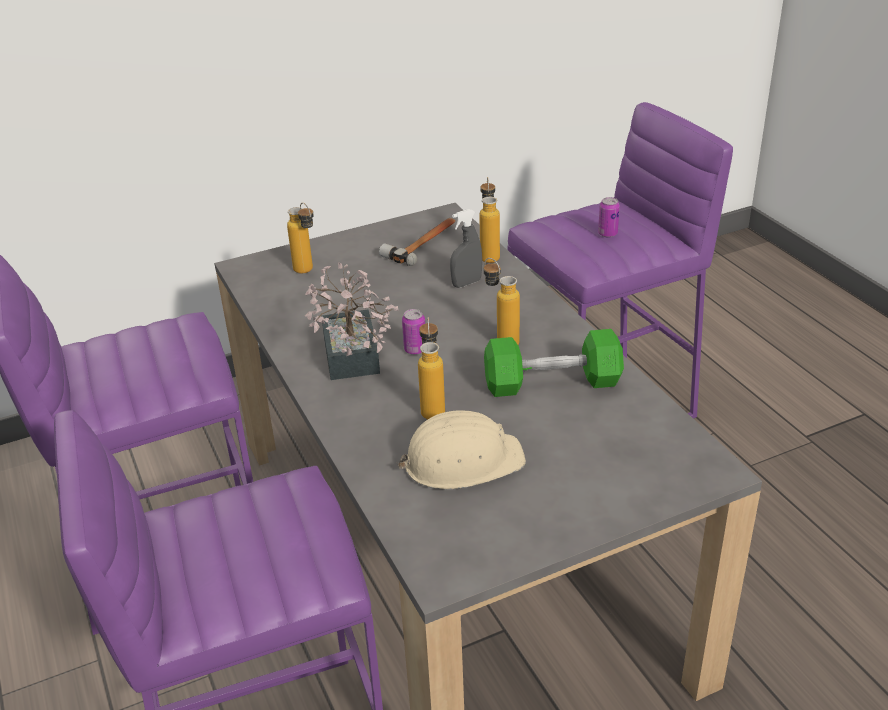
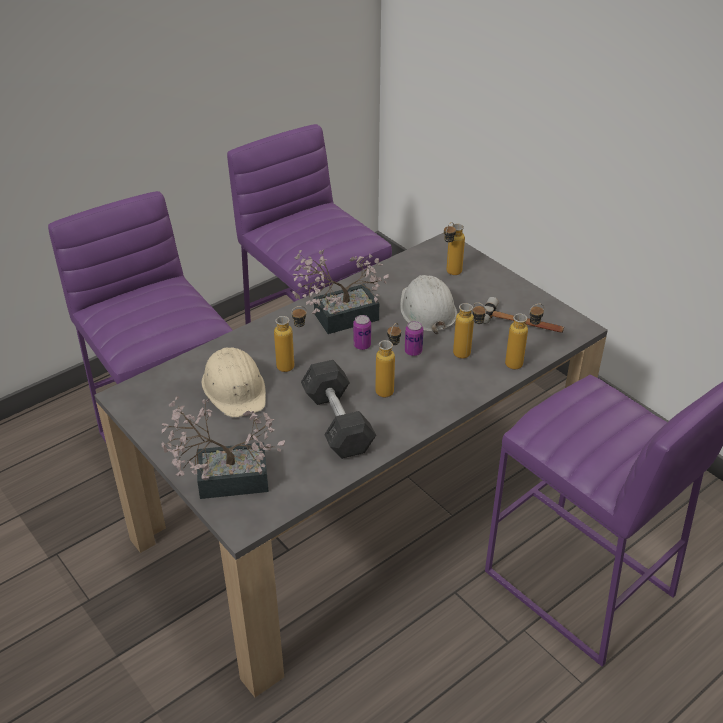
camera: 75 degrees right, 5 degrees up
(368, 297) = (427, 310): none -> white hard hat
(466, 283) = (467, 357): grey spray bottle -> bottle
(552, 383) = (337, 422): green dumbbell -> grey dumbbell
(607, 234) = (587, 430): can -> can (413, 351)
(636, 482) = (224, 479): none -> potted plant

